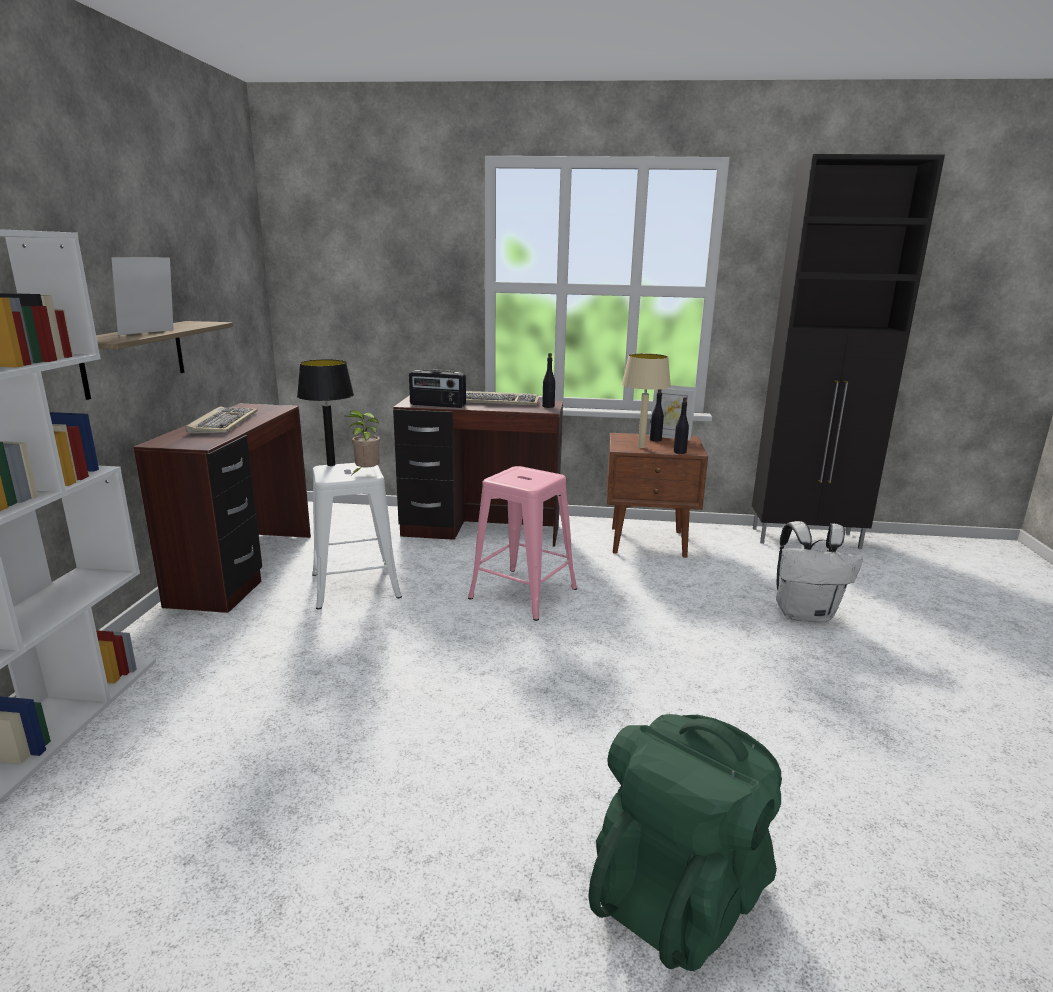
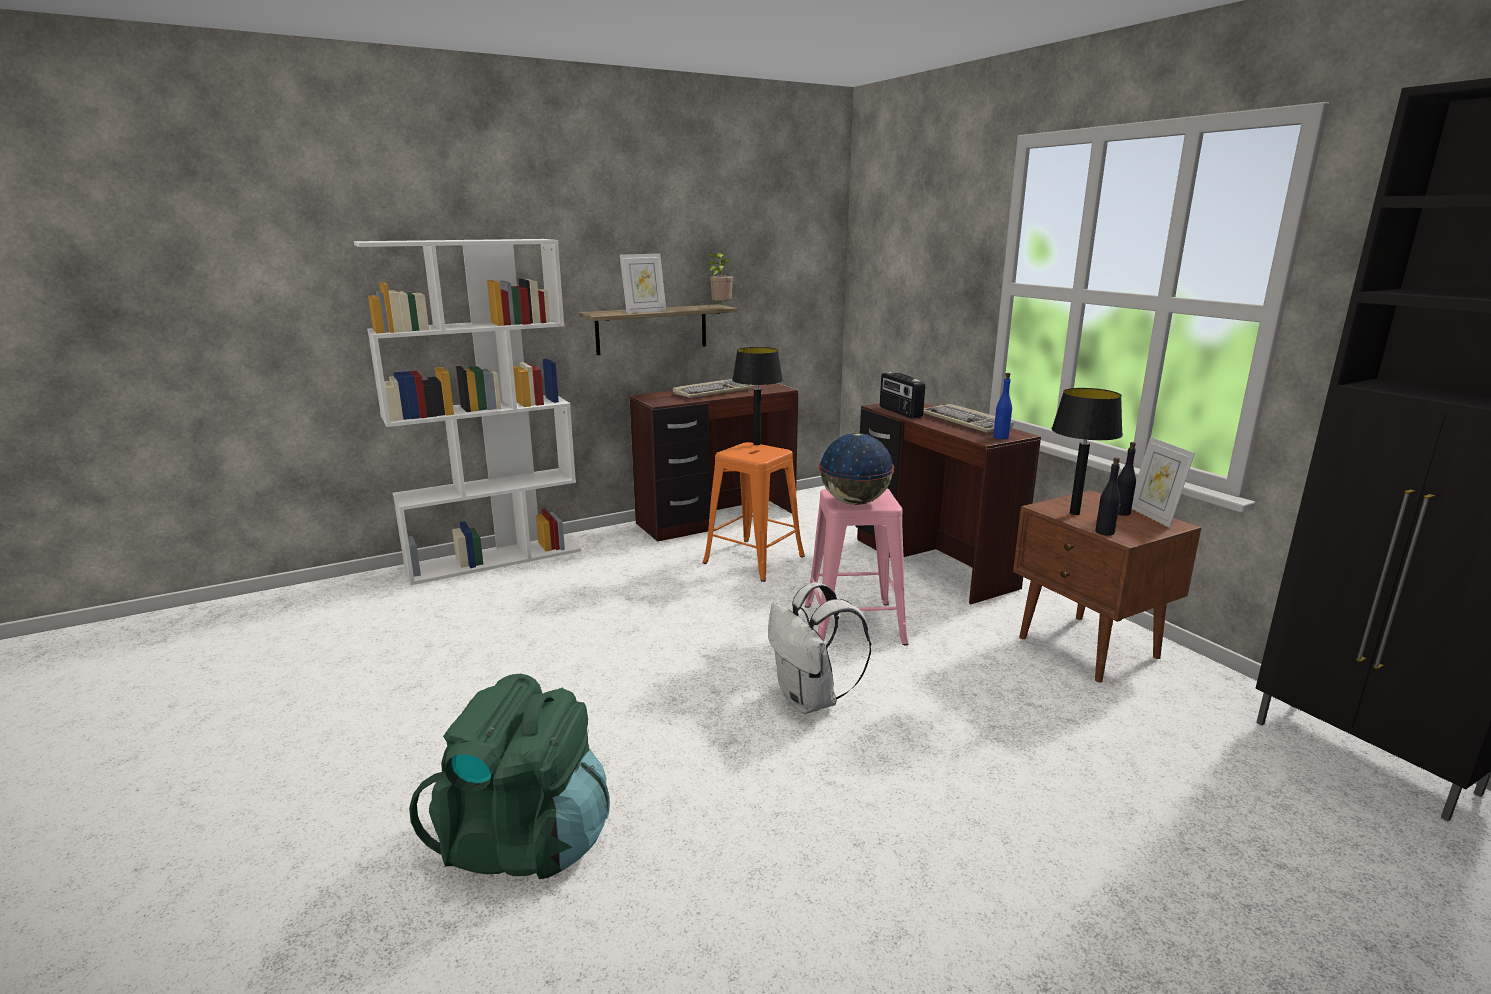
camera: 55 degrees right, 0 degrees up
(150, 333) = (644, 311): picture frame -> picture frame turned 150 degrees clockwise
(355, 585) = (753, 559): white stool -> orange stool
(366, 473) = (759, 457): potted plant -> potted plant (720, 308)
(531, 481) = (854, 502): none -> globe
(548, 406) = (1000, 437): black bottle -> blue bottle
(641, 447) = (1074, 513): beige table lamp -> black table lamp
(805, 614) = (1108, 808): white backpack -> white backpack (811, 700)

